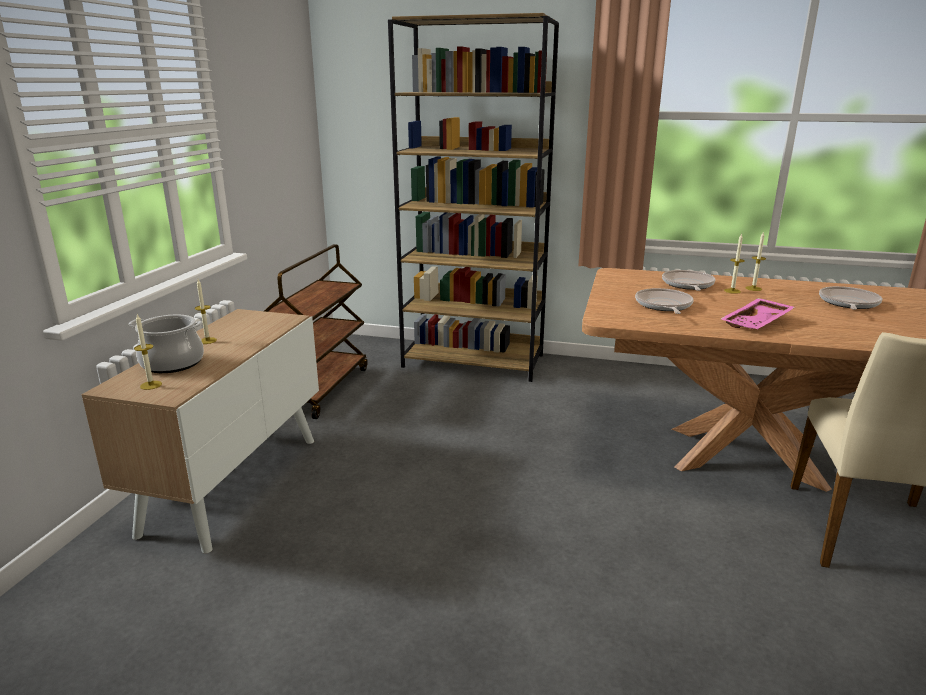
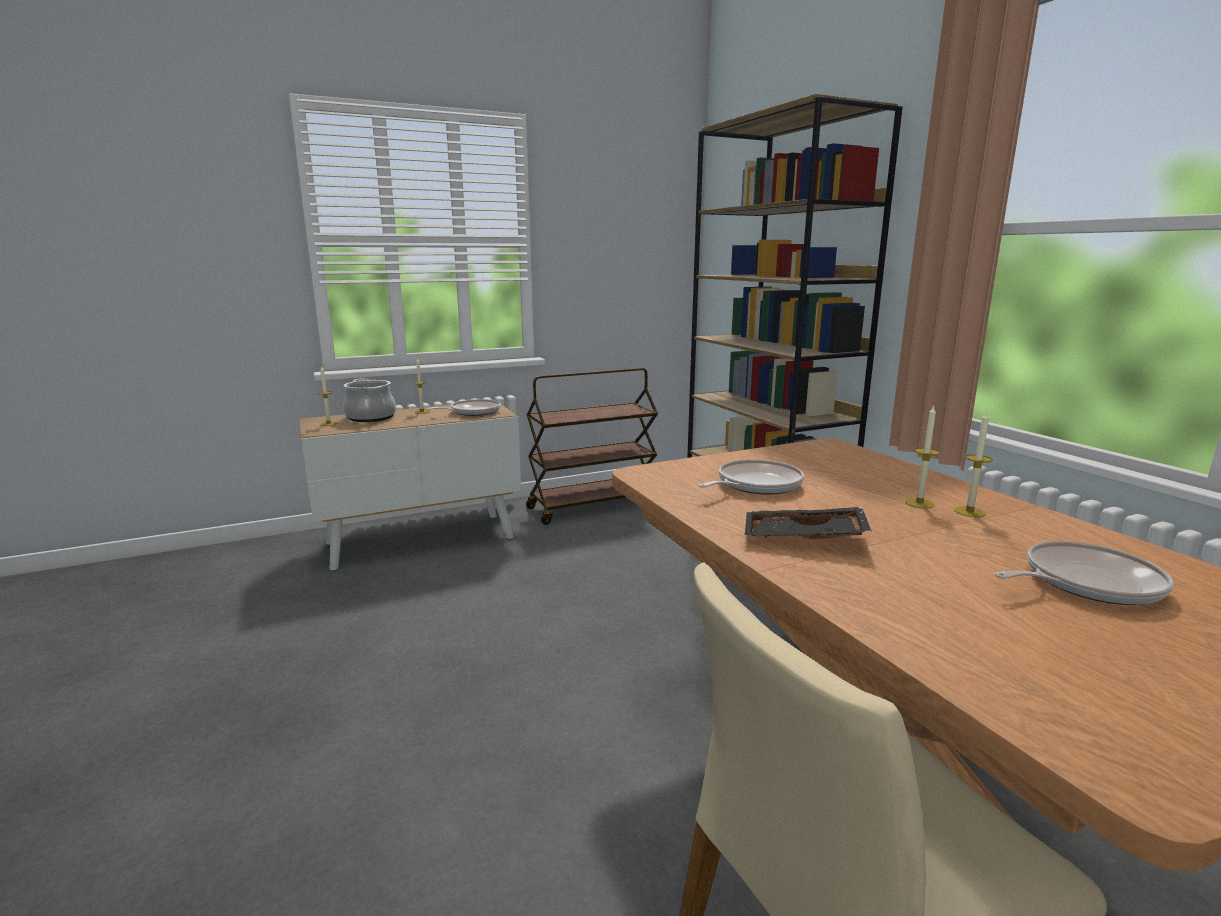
camera: 50 degrees right, 5 degrees down
(687, 285) = (876, 480): frying pan -> frying pan (472, 412)
(757, 323) = (803, 538): pink tray -> black tray

